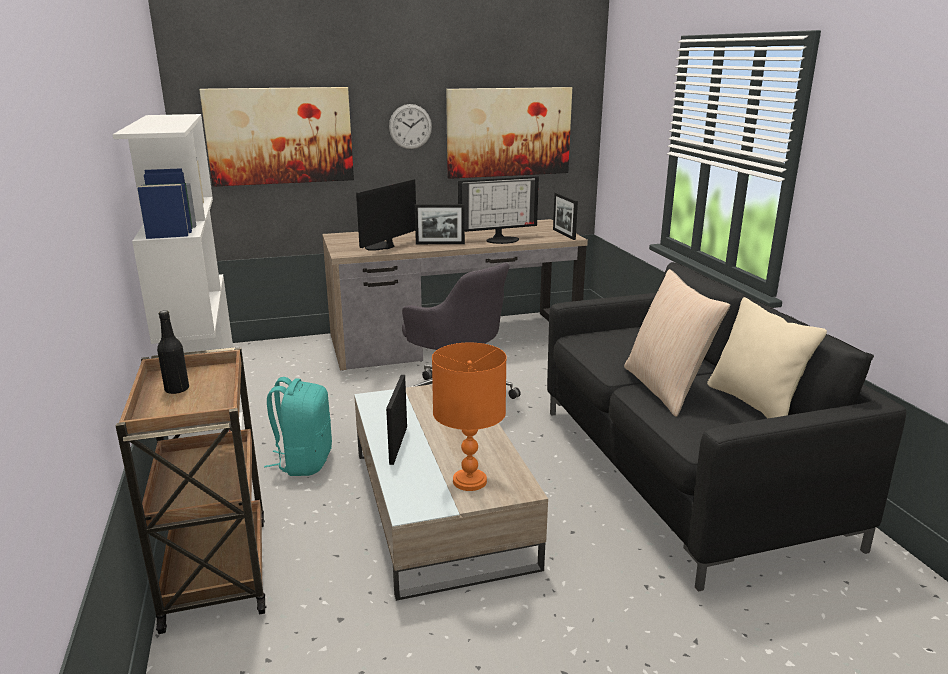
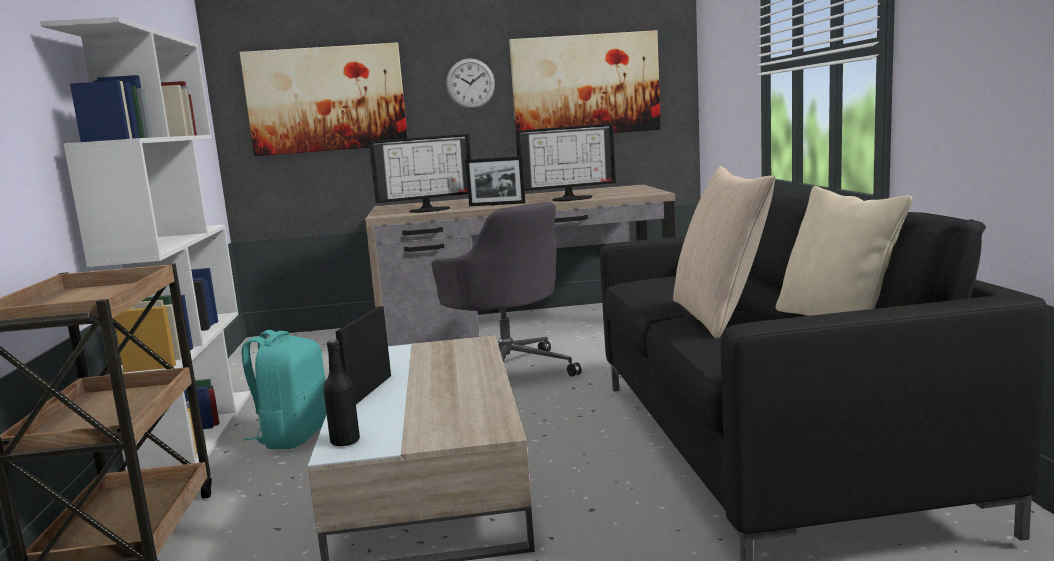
camera: 10 degrees right, 10 degrees down
(177, 389) = (76, 298): black bottle -> black bottle (345, 441)
(382, 247) = (429, 209): monitor -> monitor turned 150 degrees counterclockwise
(469, 481) = (433, 423): orange table lamp -> none
(564, 234) = (649, 191): picture frame -> none

